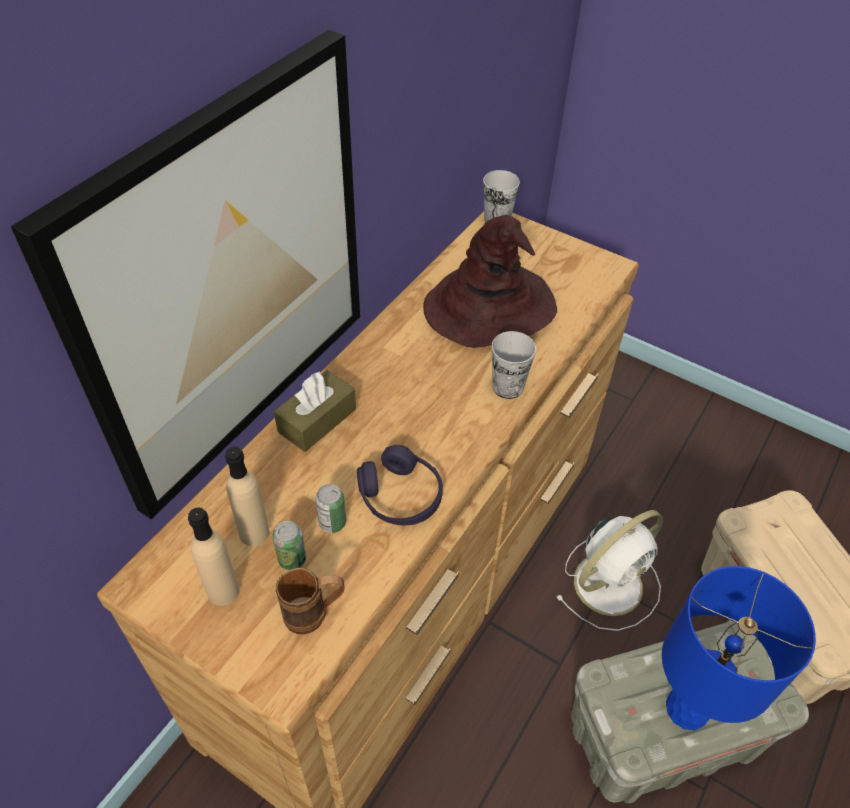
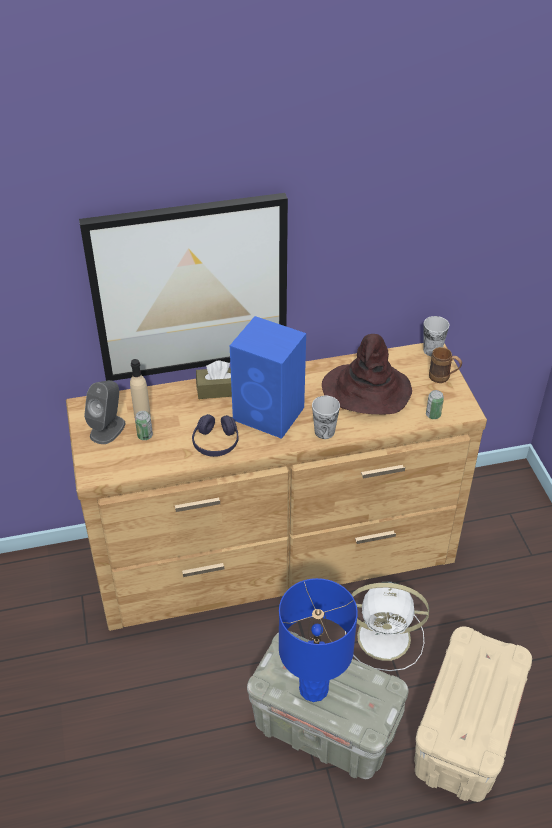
camera: 45 degrees right, 5 degrees down
(223, 591) = (108, 429): beige bottle -> grey speaker
(314, 614) = (130, 461): brown mug -> brown mug (443, 378)
(332, 522) = (176, 433): can -> can (433, 415)
(420, 409) = (270, 414): none -> blue speaker

